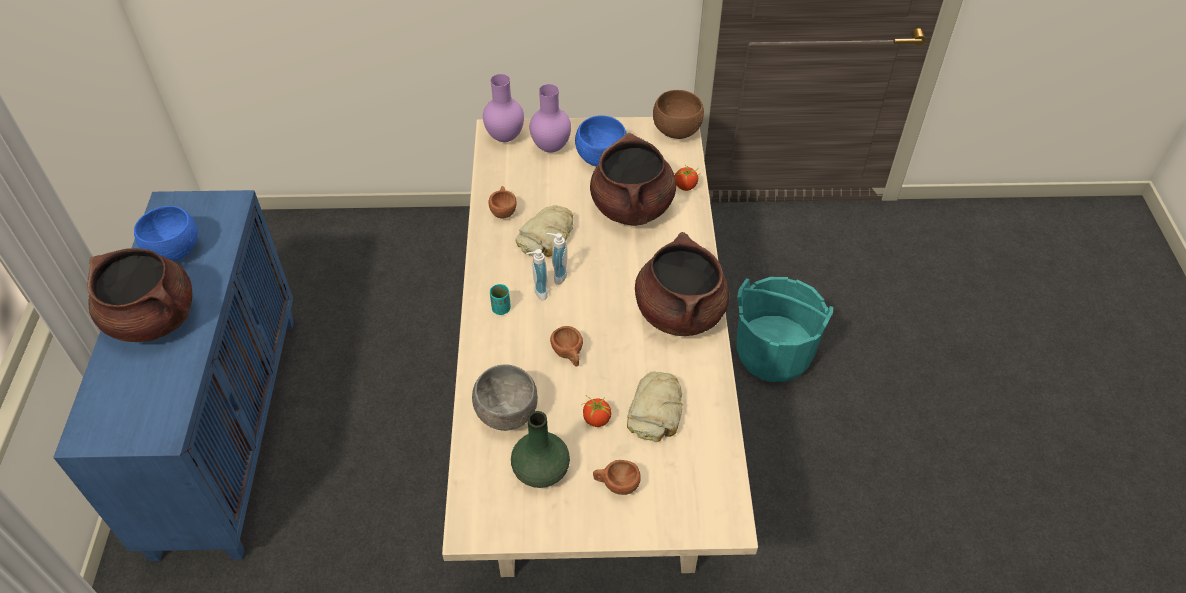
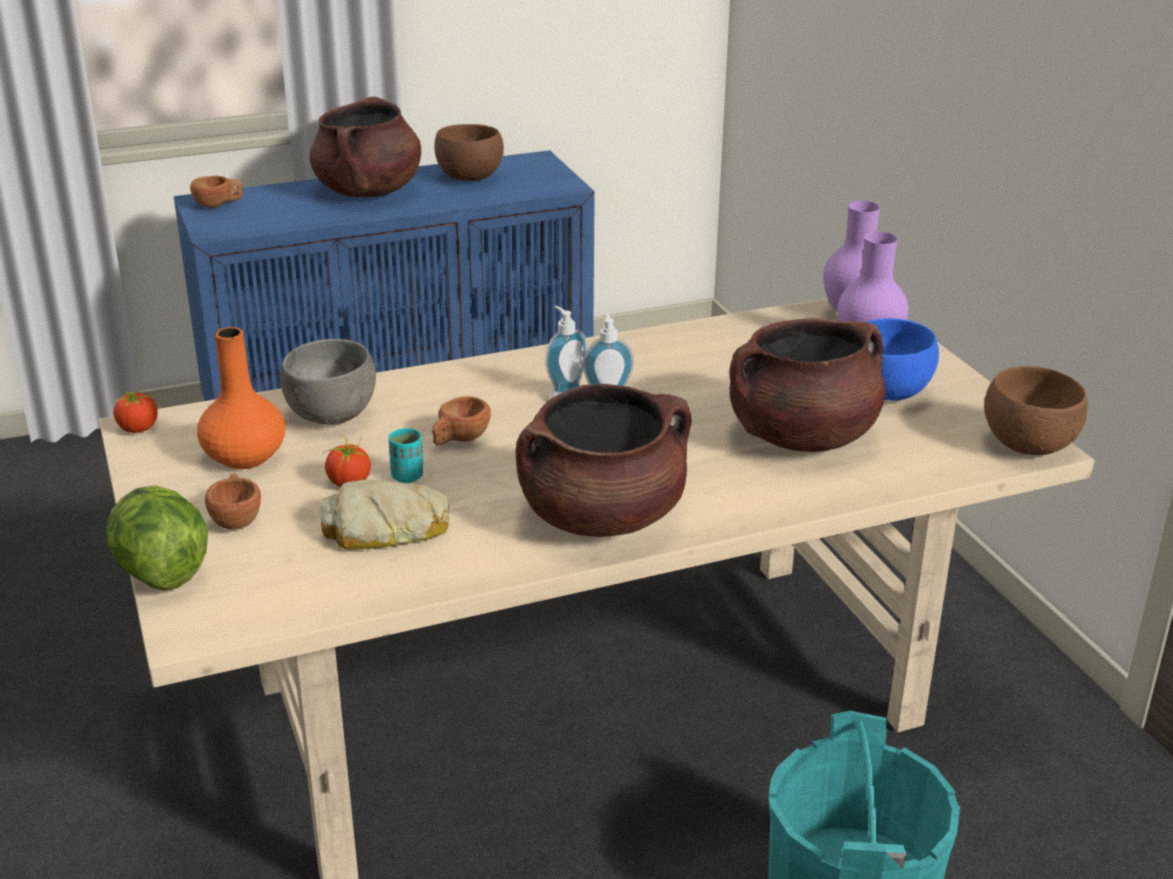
camera: 70 degrees right, 20 degrees down
(175, 250) = (471, 178): blue bowl -> brown bowl
(501, 309) = (514, 376): turquoise cup -> turquoise cup (407, 476)
(503, 210) = (703, 342): brown cup -> brown cup (218, 205)
(542, 470) = (244, 458): green vase -> orange vase
(547, 236) = (678, 382): bread -> none
(663, 533) = (160, 573): none -> lettuce
(685, 186) = (899, 476): tomato -> tomato (138, 429)

